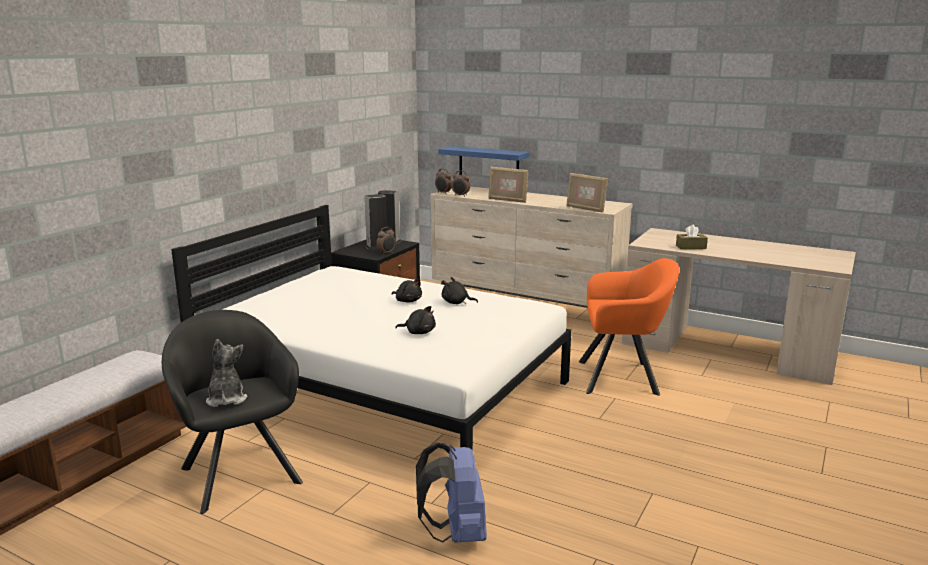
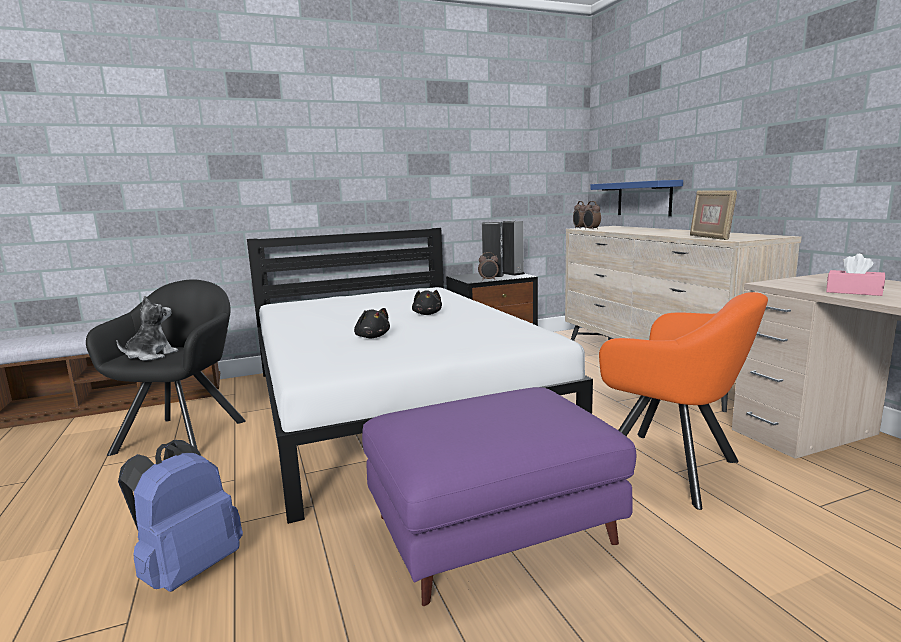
camera: 40 degrees right, 5 degrees down
(456, 303) = (467, 322): black plush toy -> none
(507, 200) = (631, 232): picture frame -> none
(584, 443) = (493, 530): none -> purple ottoman
(691, 247) = (853, 292): brown tissue box -> pink tissue box

